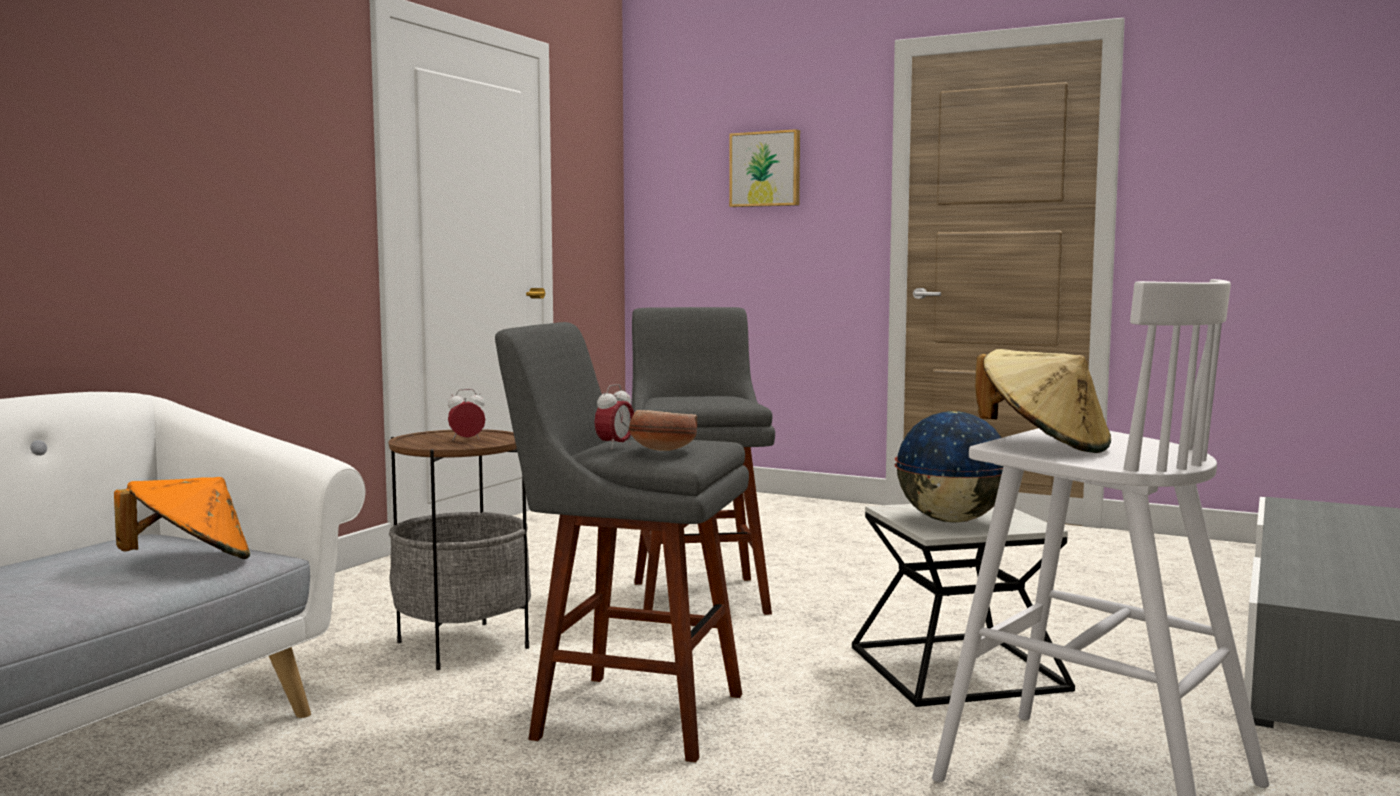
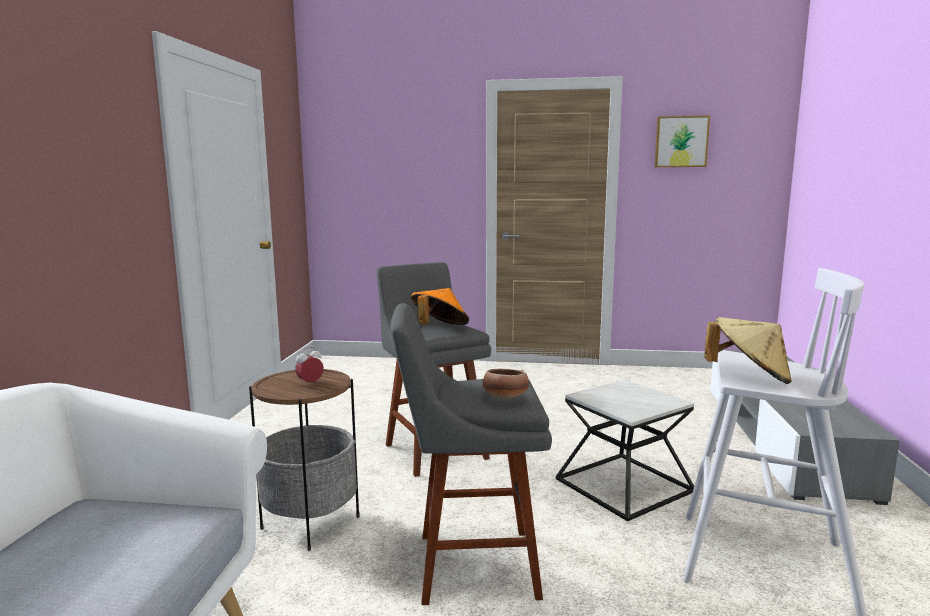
camera: 20 degrees left, 5 degrees up
(191, 563) = (154, 537): orange hat -> orange hat (439, 328)
(615, 446) = (467, 396): alarm clock -> none
(766, 169) = (403, 158): picture -> picture (681, 142)
(952, 521) = (627, 402): globe -> none

